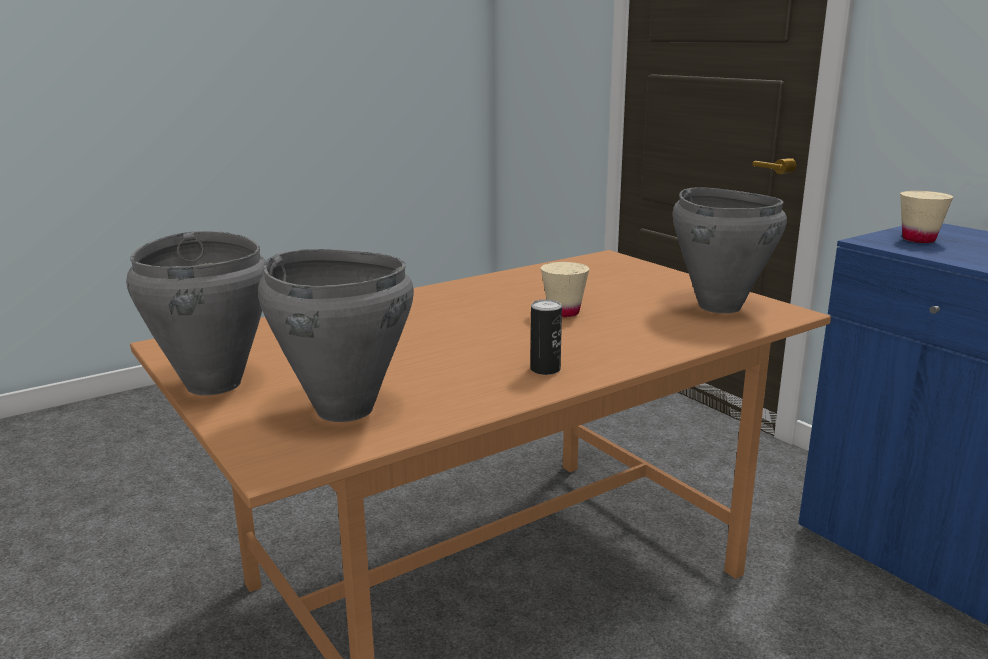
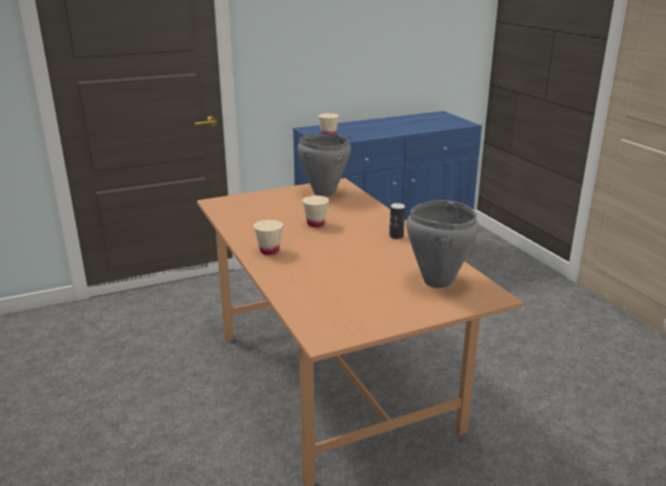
camera: 80 degrees left, 5 degrees up
(215, 384) = (398, 317): grey cooking pot -> none
(443, 297) = (269, 251): none -> beige cup

